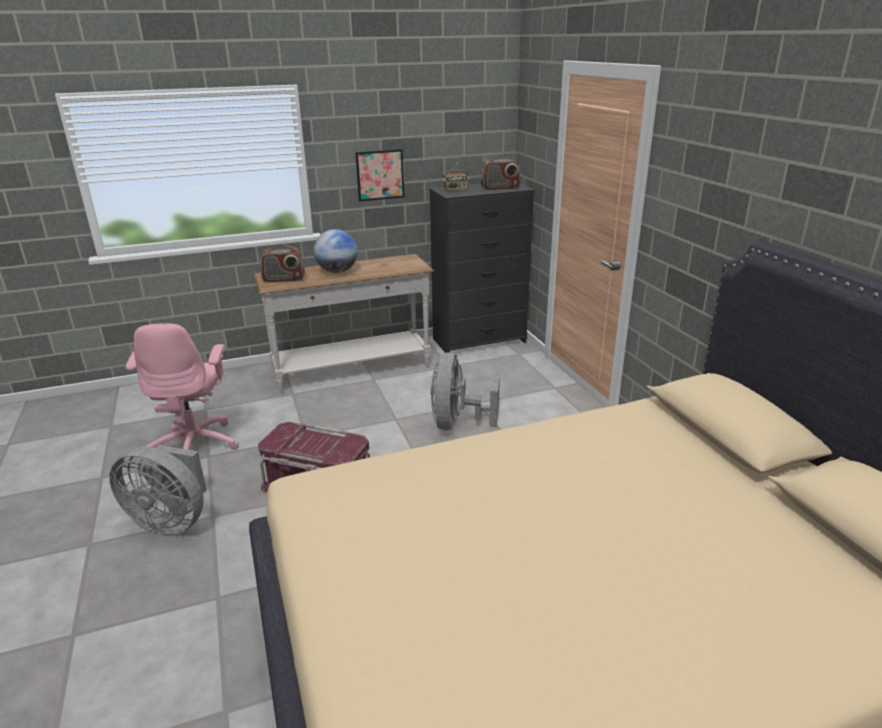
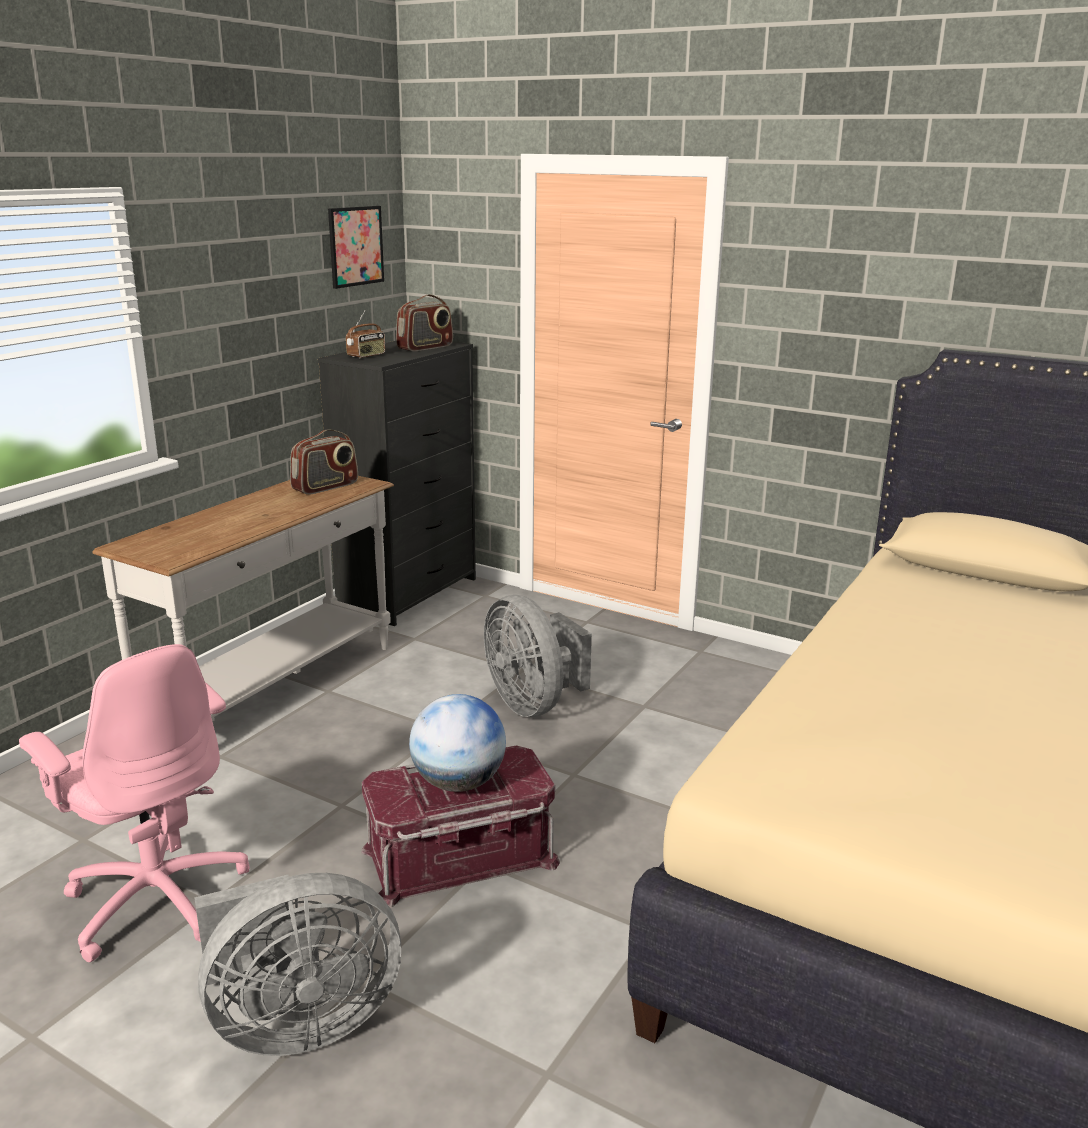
camera: 40 degrees left, 5 degrees down
(283, 280) = (177, 545): radio -> radio (325, 487)
(337, 271) = (249, 515): globe -> globe (458, 783)
(380, 175) = (248, 343): picture -> picture (355, 246)

